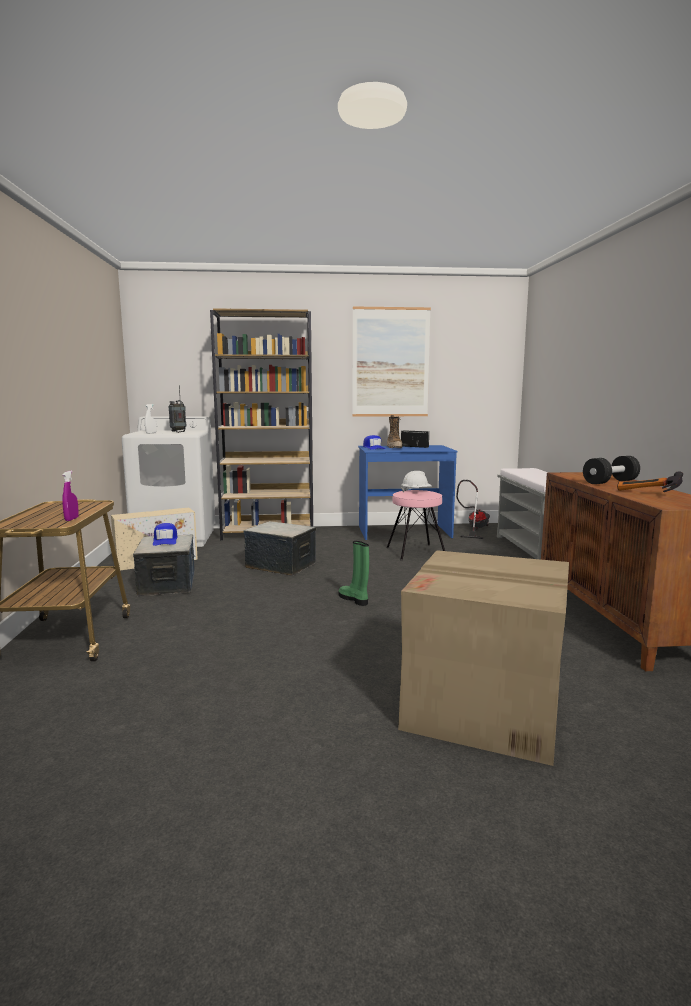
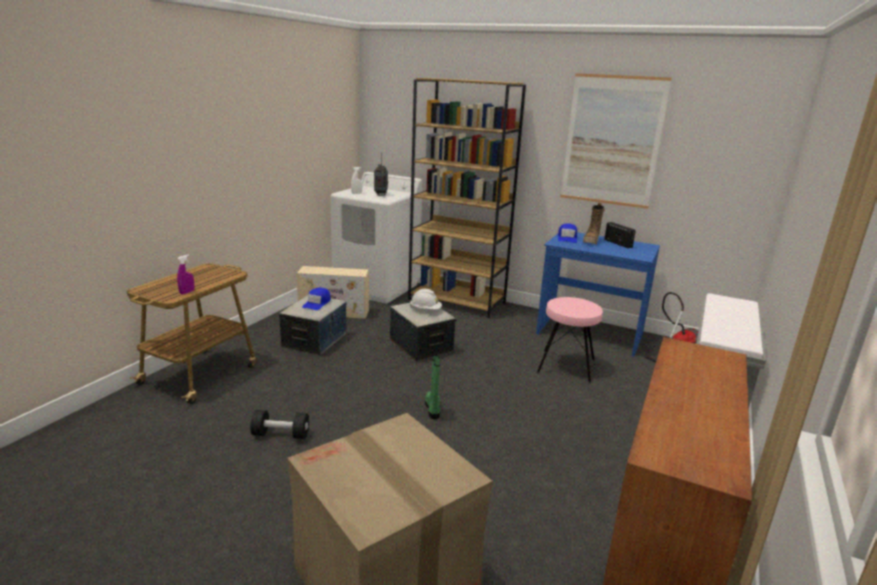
camera: 30 degrees right, 10 degrees up
(416, 491) = (577, 302): white hard hat -> white hard hat (425, 310)
(610, 482) = (696, 381): black dumbbell -> black dumbbell (281, 434)
(646, 494) = (685, 422): hammer -> none

